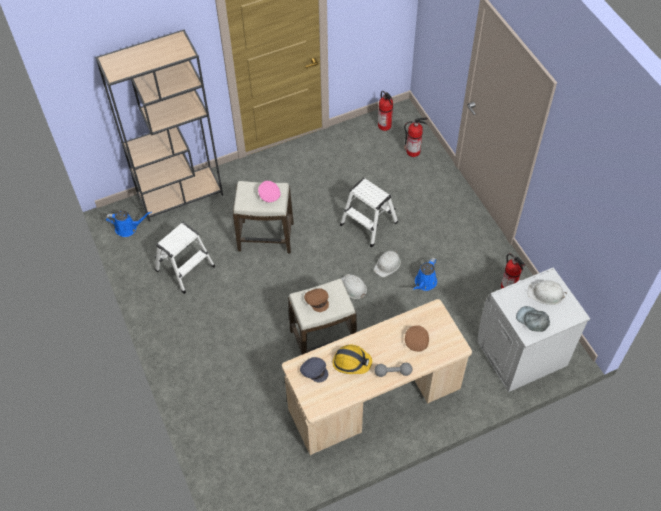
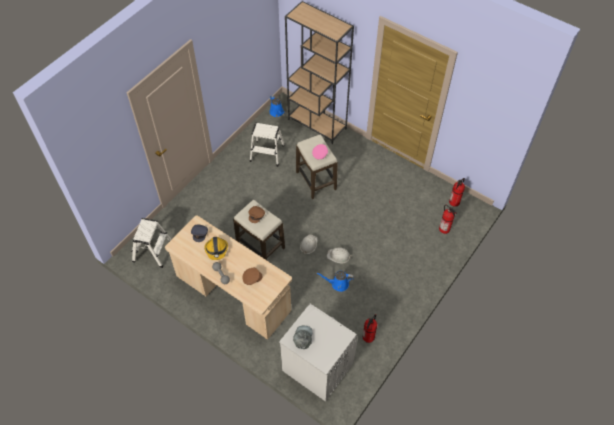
camera: 60 degrees right, 0 degrees up
(368, 223) = (364, 230): white step ladder -> white step ladder (152, 251)
(546, 294) = (330, 338): white hard hat -> none

